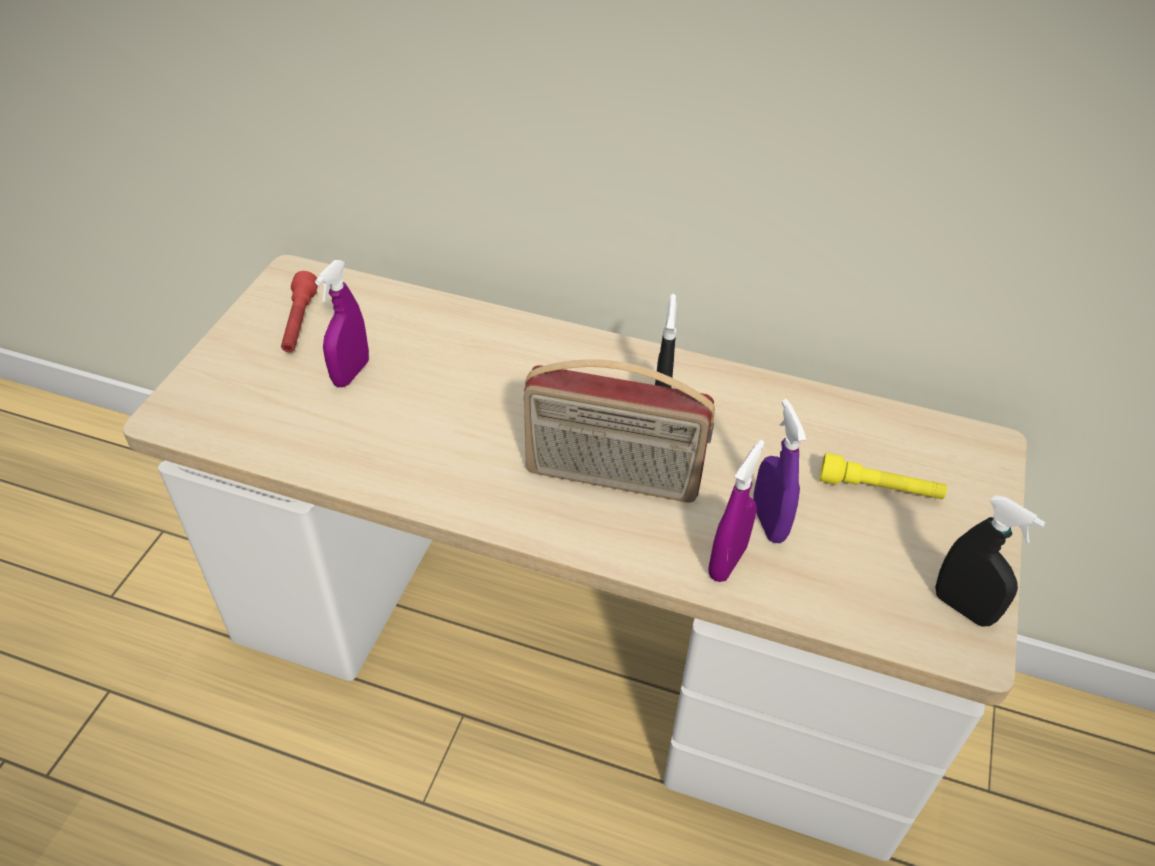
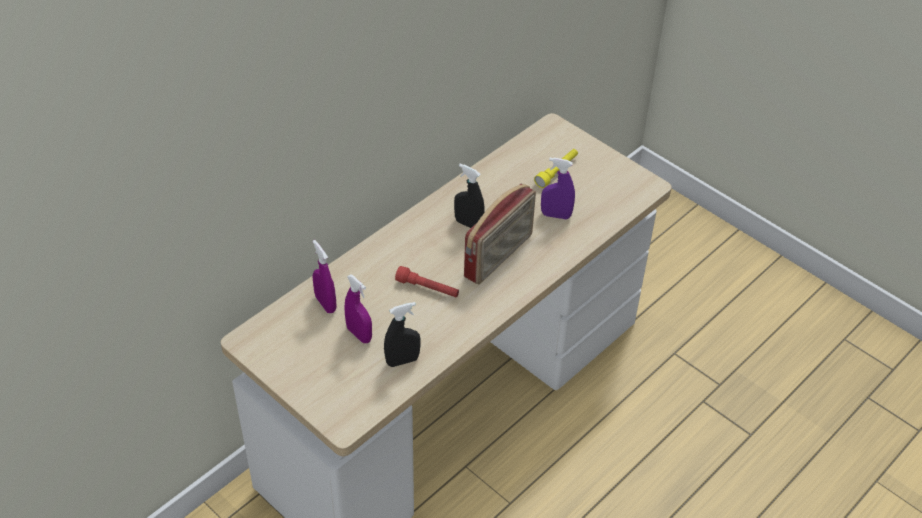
camera: 65 degrees left, 0 degrees up
(299, 322) = (297, 347): red flashlight -> red flashlight (427, 288)
(727, 562) = (570, 237): purple spray bottle -> purple spray bottle (325, 304)
(963, 607) = (630, 178): black spray bottle -> black spray bottle (402, 361)

